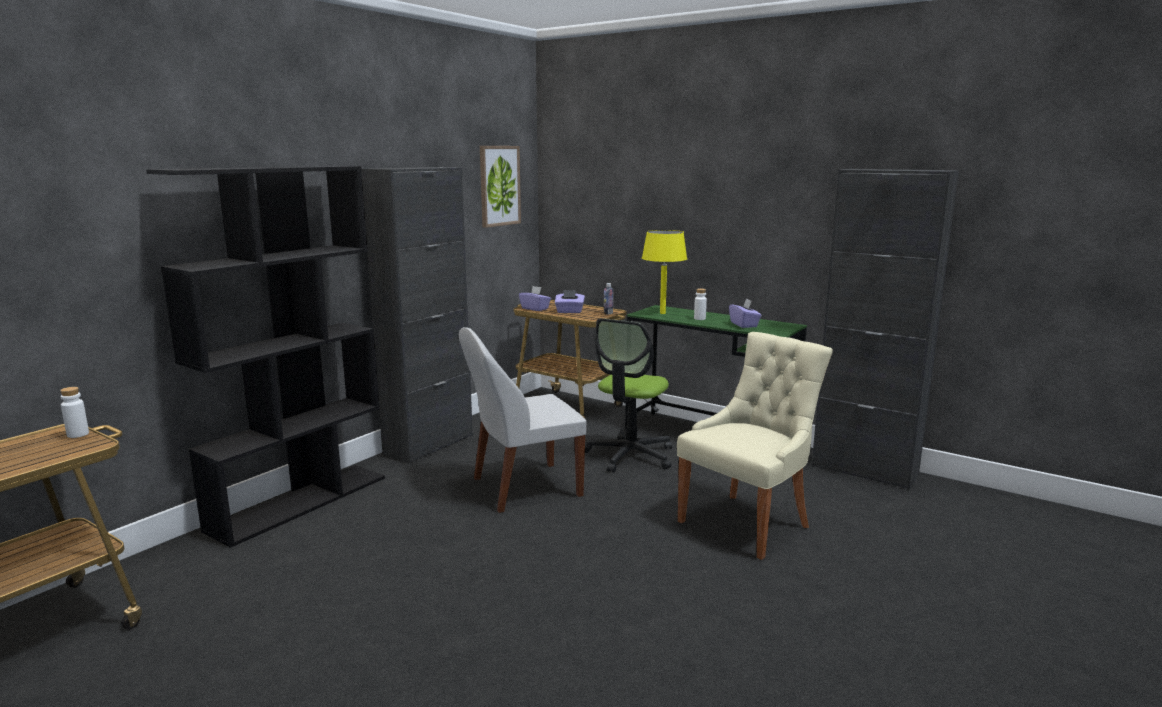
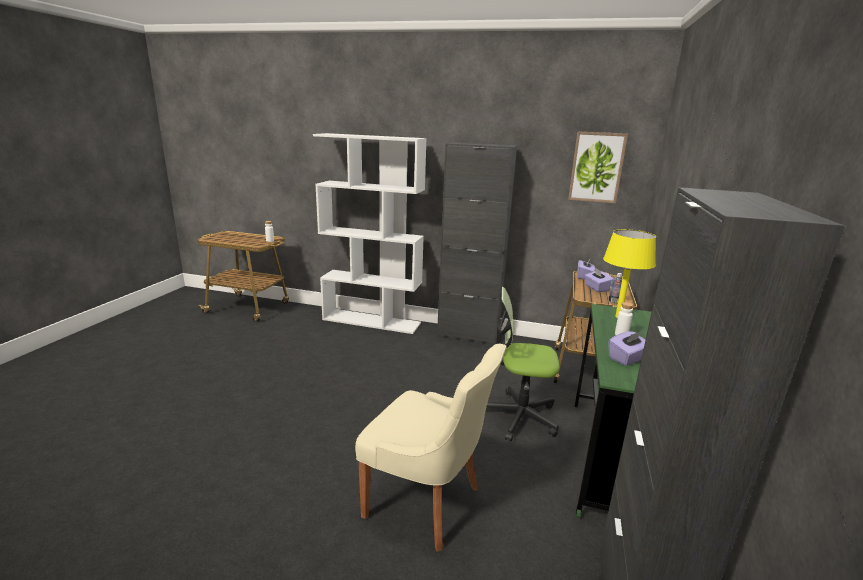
camera: 70 degrees right, 5 degrees up
(300, 502) = (372, 321): black bookcase -> white bookcase
(523, 488) = (427, 380): white chair -> none

